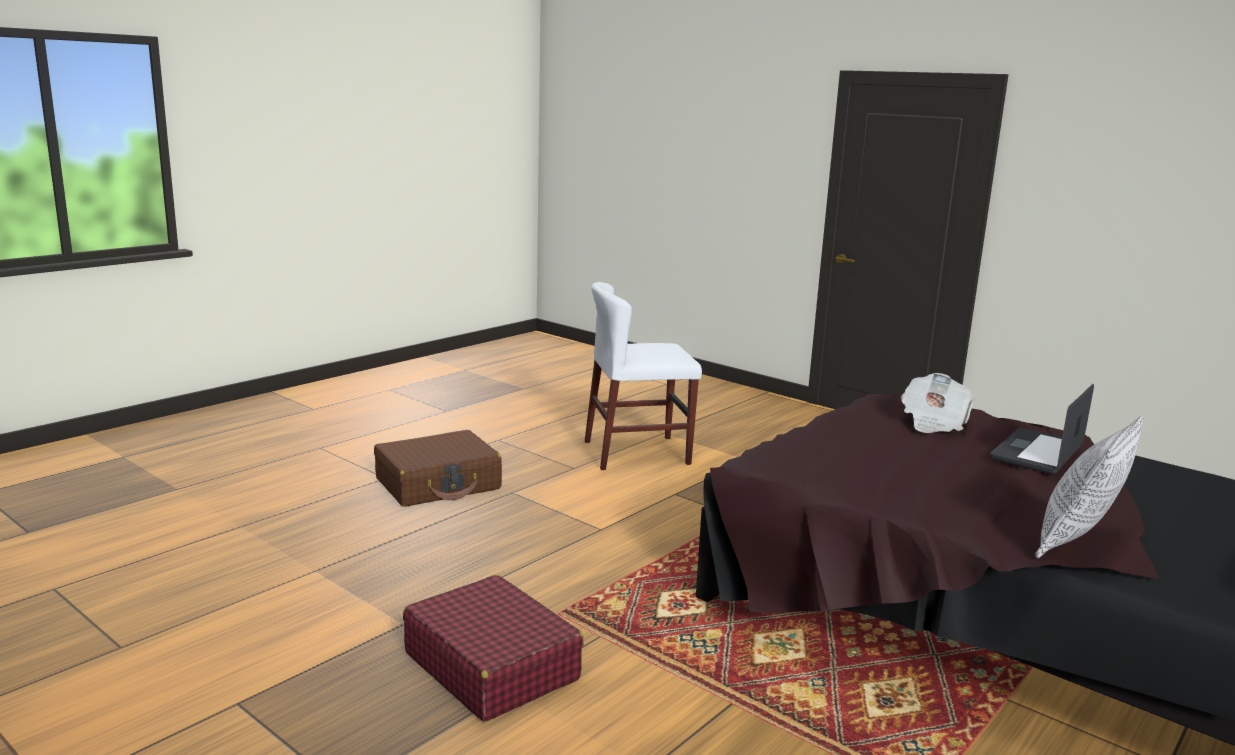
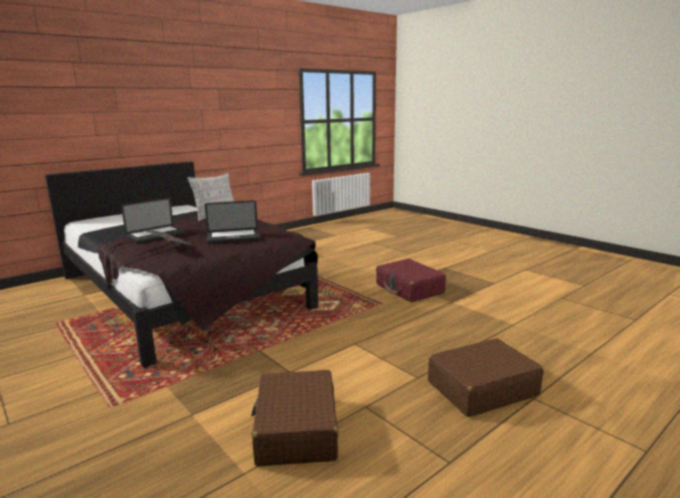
camera: 170 degrees left, 0 degrees up
(637, 452) = (296, 430): white chair -> brown suitcase
(871, 450) = (233, 237): none -> laptop

